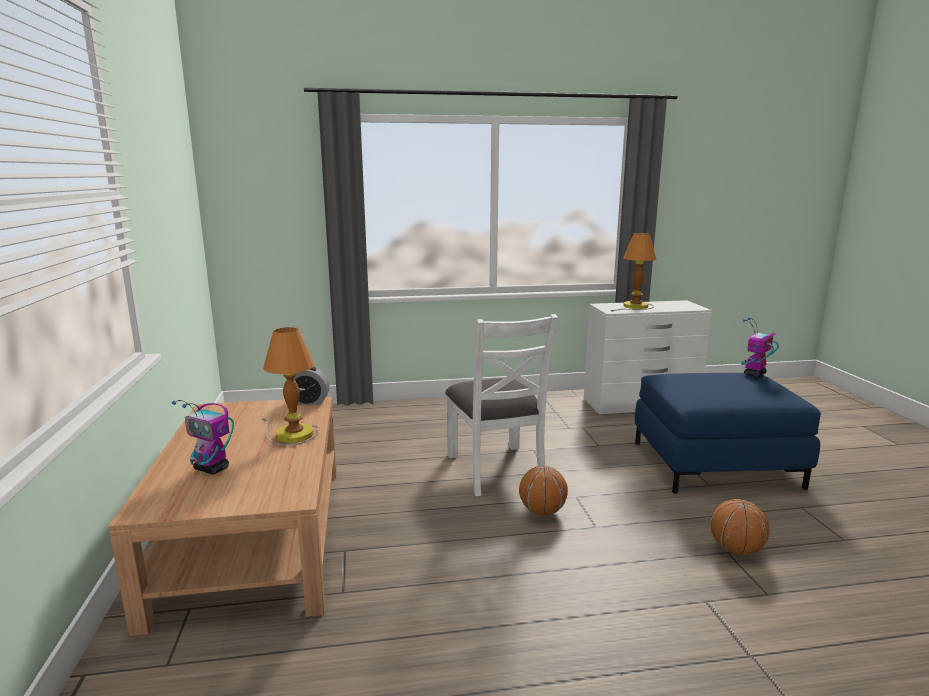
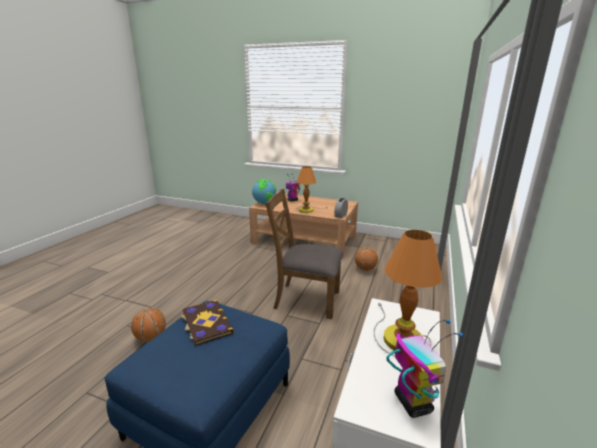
camera: 120 degrees right, 5 degrees up
(263, 497) = (264, 203): none -> globe
(496, 469) = (306, 299): white chair -> brown chair
(542, 512) = (252, 296): basketball -> basketball (365, 269)
(709, 391) = (206, 323): none -> book
(754, 374) = (192, 390): toy robot -> toy robot (412, 402)

